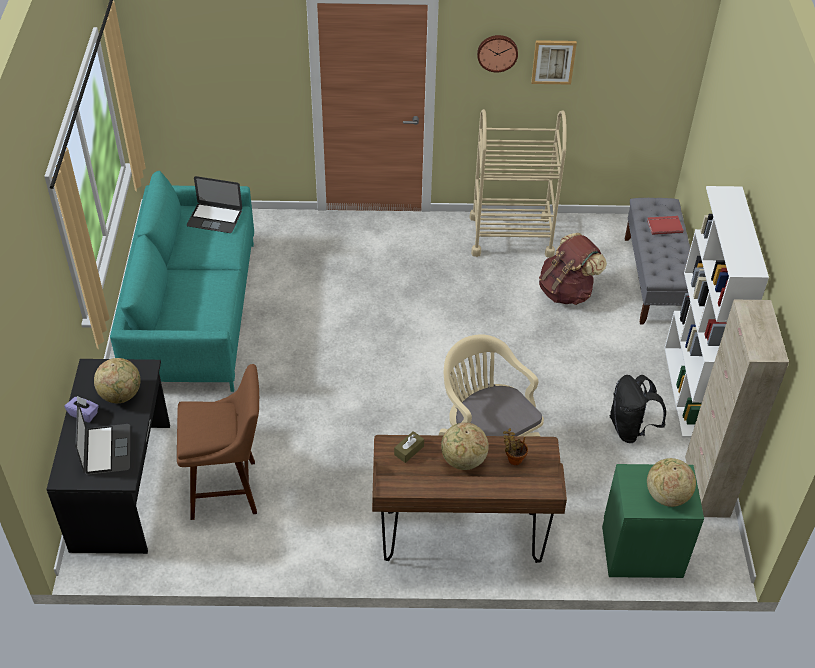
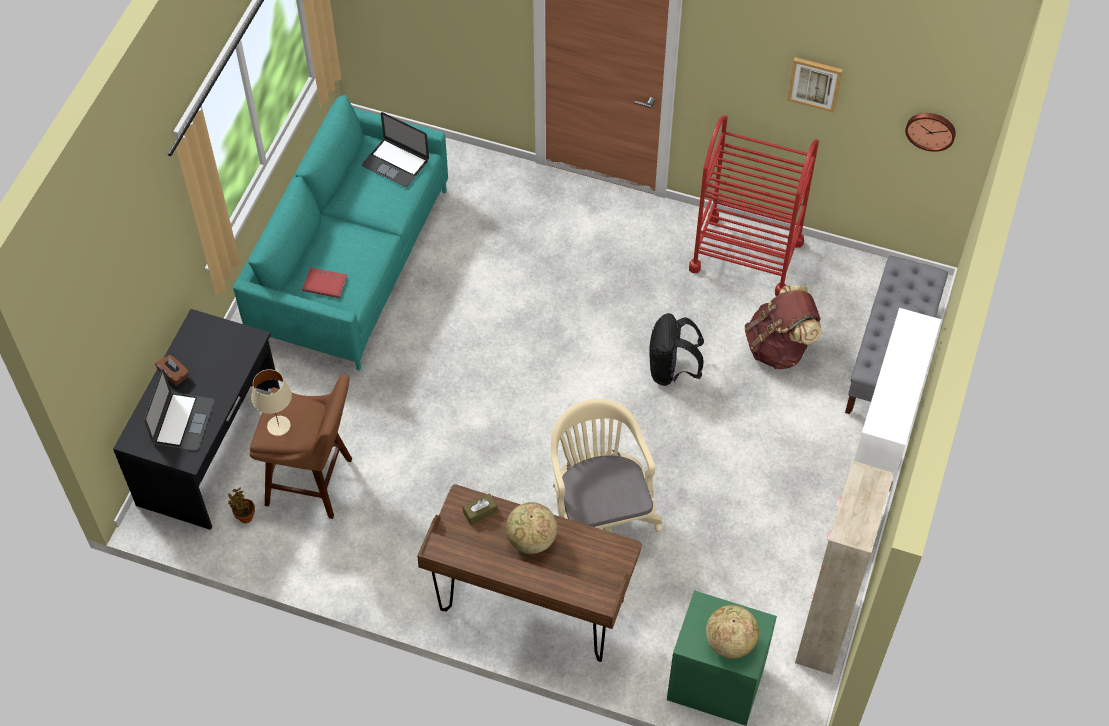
camera: 20 degrees right, 10 degrees up
(84, 414) = (174, 375): purple tissue box -> brown tissue box
(121, 395) = (217, 363): globe -> none
(198, 429) = (279, 425): none -> beige table lamp
(497, 52) = (749, 58): wall clock -> wall clock (931, 130)
(511, 236) = (746, 255): beige cart -> red cart
(513, 459) = (584, 553): potted plant -> potted plant (244, 516)
(630, 429) = (771, 539): black backpack -> black backpack (672, 370)
(664, 225) = (909, 304): red book -> red book (325, 283)

